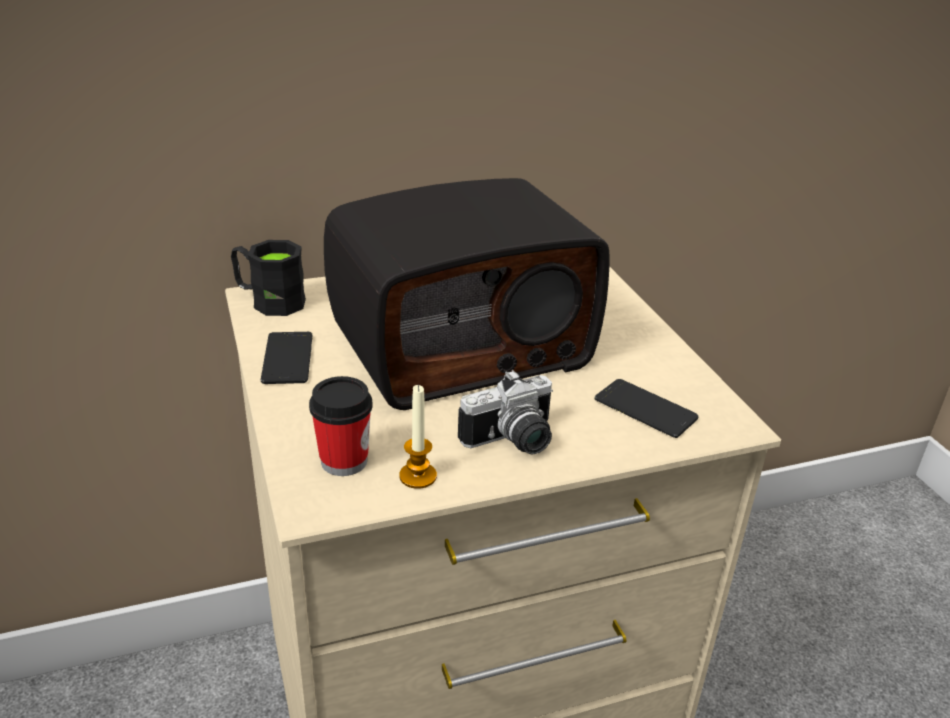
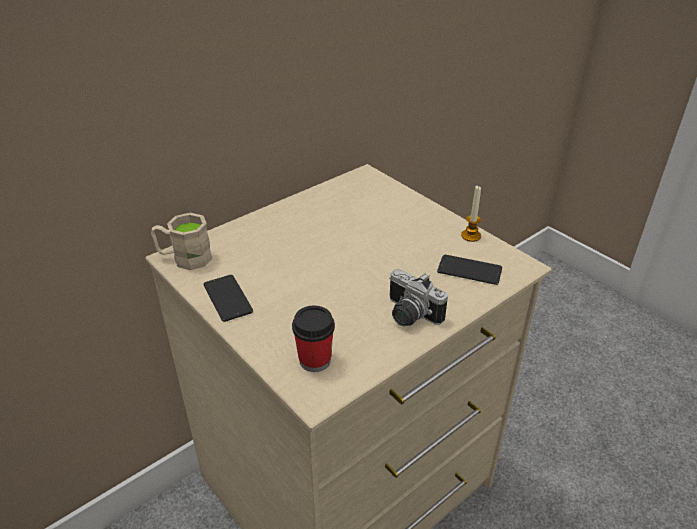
camera: 20 degrees left, 5 degrees up
(269, 301) = (184, 258): black mug -> beige mug
(418, 476) = (367, 356): candle -> candle (471, 236)
(461, 346) = (335, 258): radio -> none
(513, 442) = (408, 315): camera -> camera turned 90 degrees clockwise

